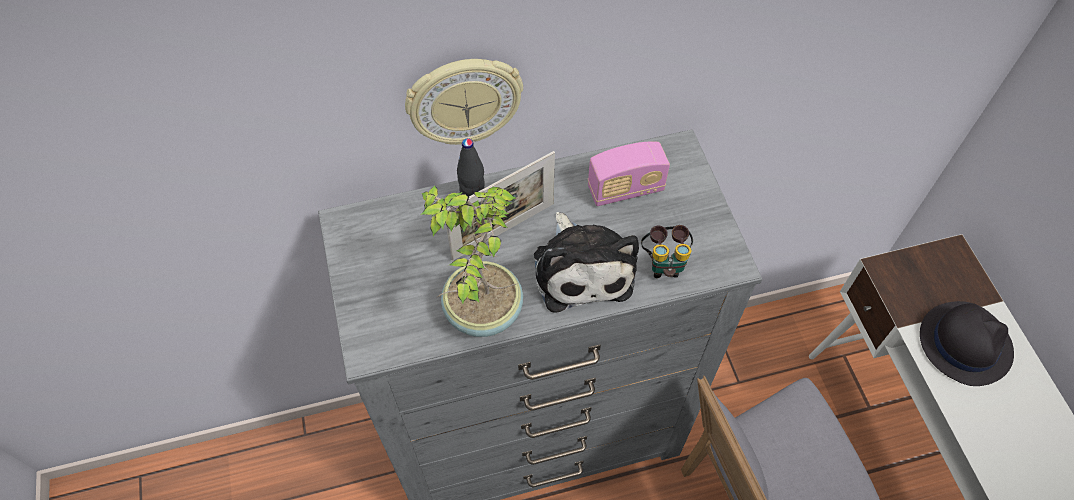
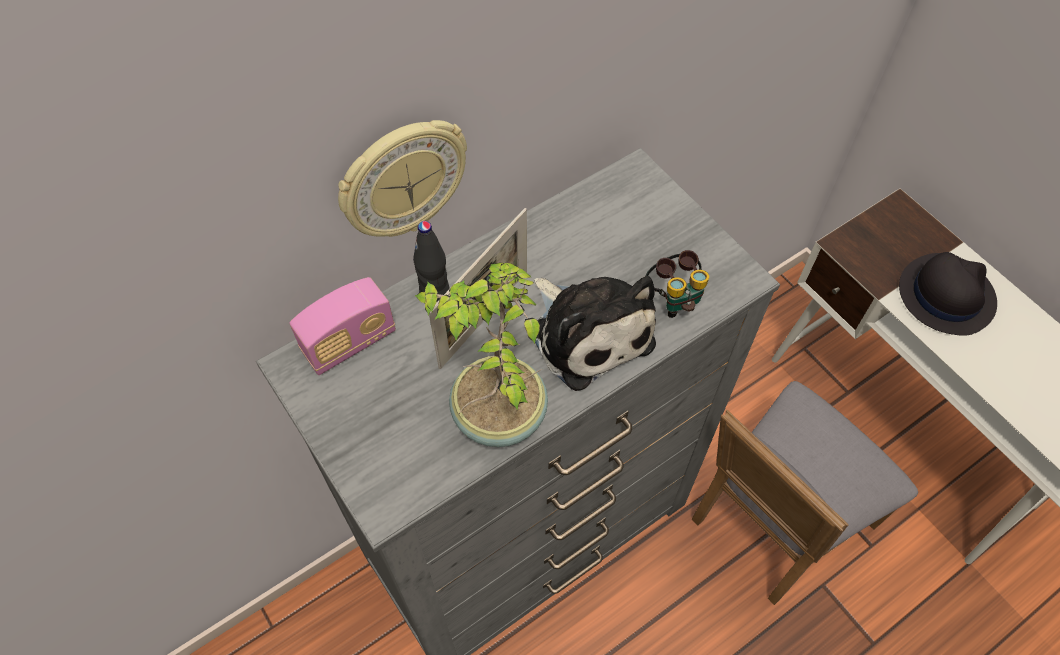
camera: 20 degrees left, 0 degrees up
(625, 189) = (598, 232): radio -> radio (349, 342)

